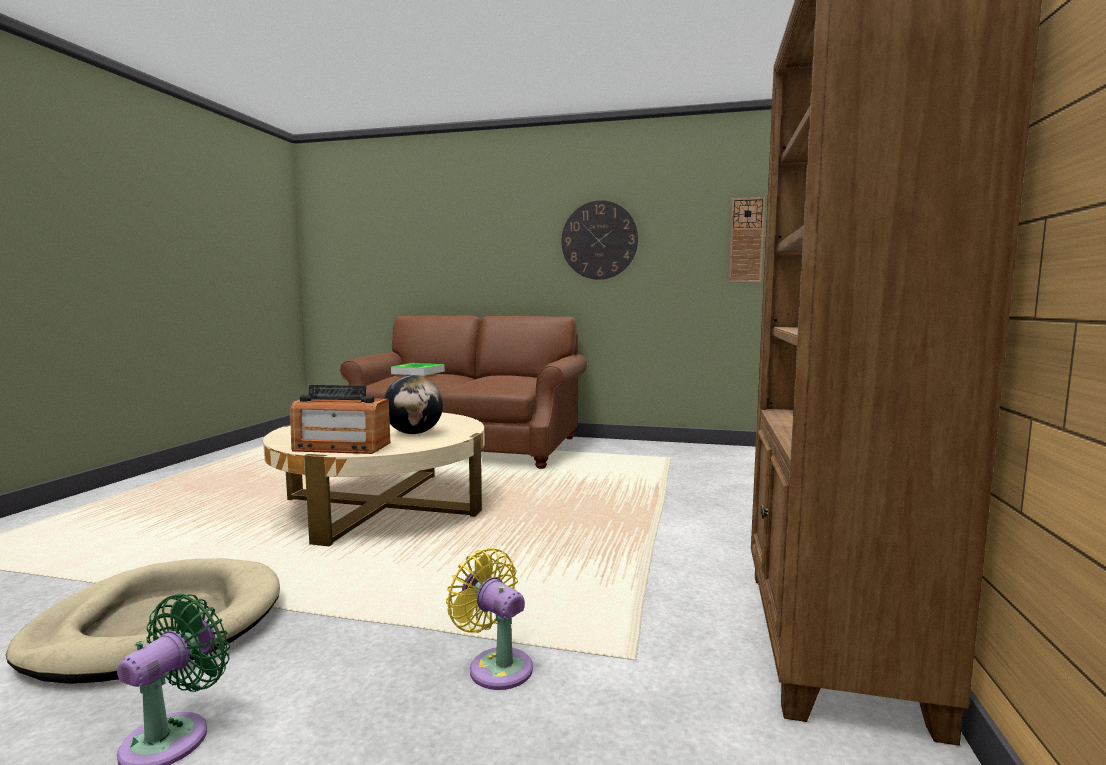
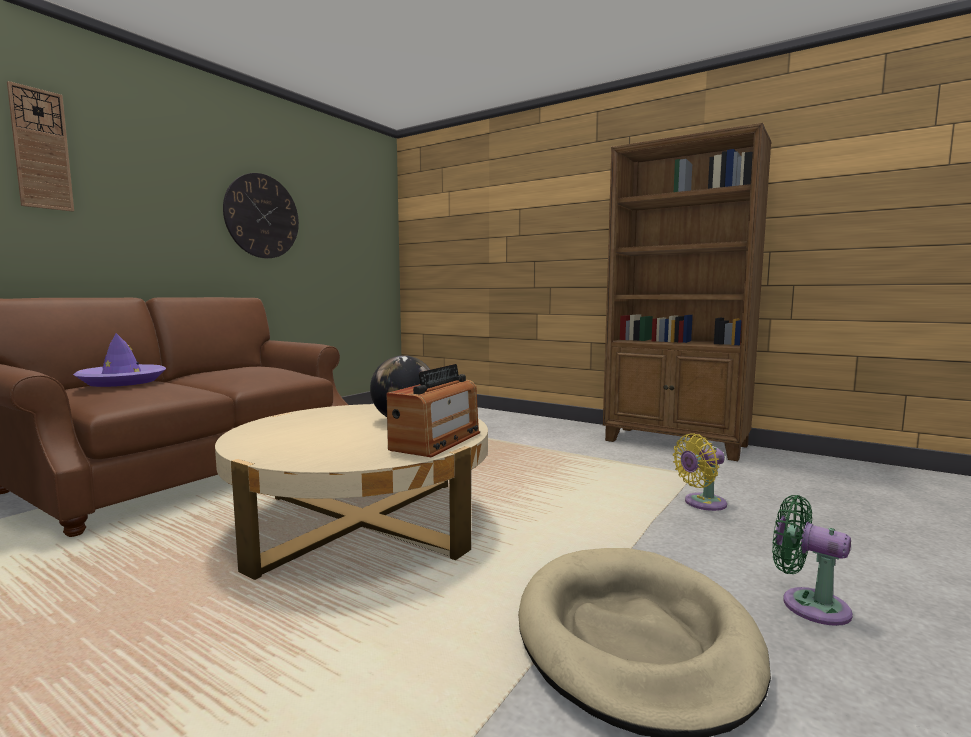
camera: 70 degrees left, 0 degrees up
(418, 372) = (122, 382): tray -> purple hat
(746, 240) = (371, 234): wall clock -> wall clock (41, 149)

